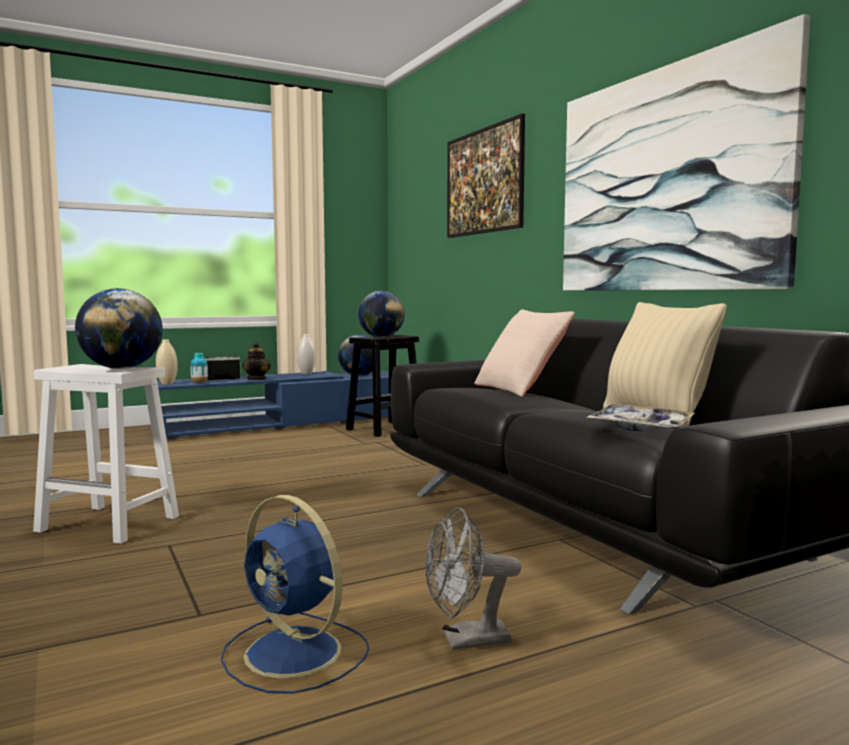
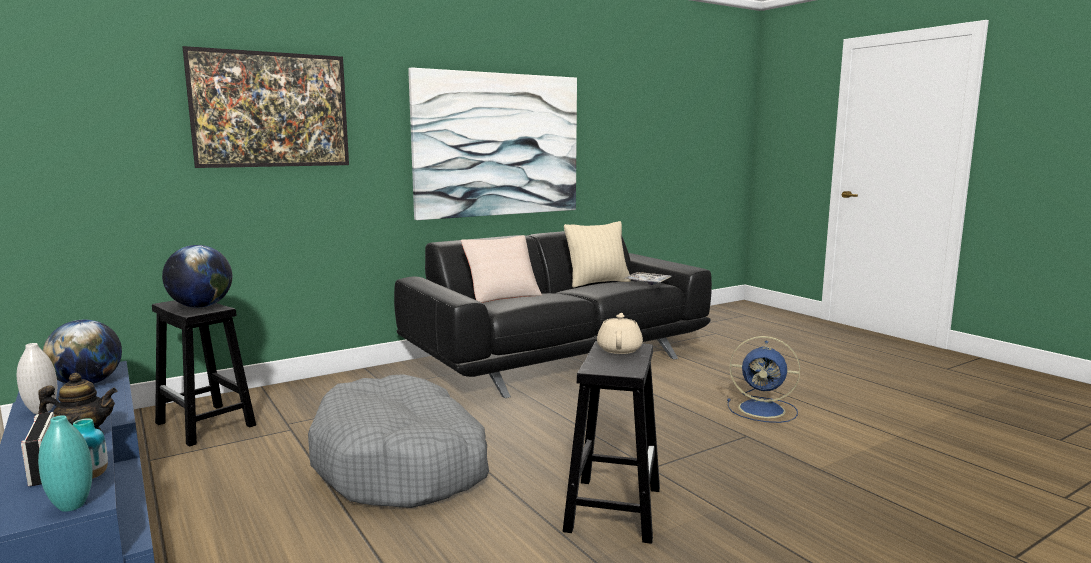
camera: 95 degrees left, 5 degrees up
(110, 524) = (613, 507): white stool -> black stool
(121, 368) = (619, 349): globe -> beige teapot
(167, 384) = (71, 506): beige vase -> turquoise vase
(271, 468) = (402, 464): none -> grey dog bed
(296, 654) = (764, 410): blue fan -> blue fan turned 75 degrees clockwise
(466, 641) = (724, 382): grey fan -> none

